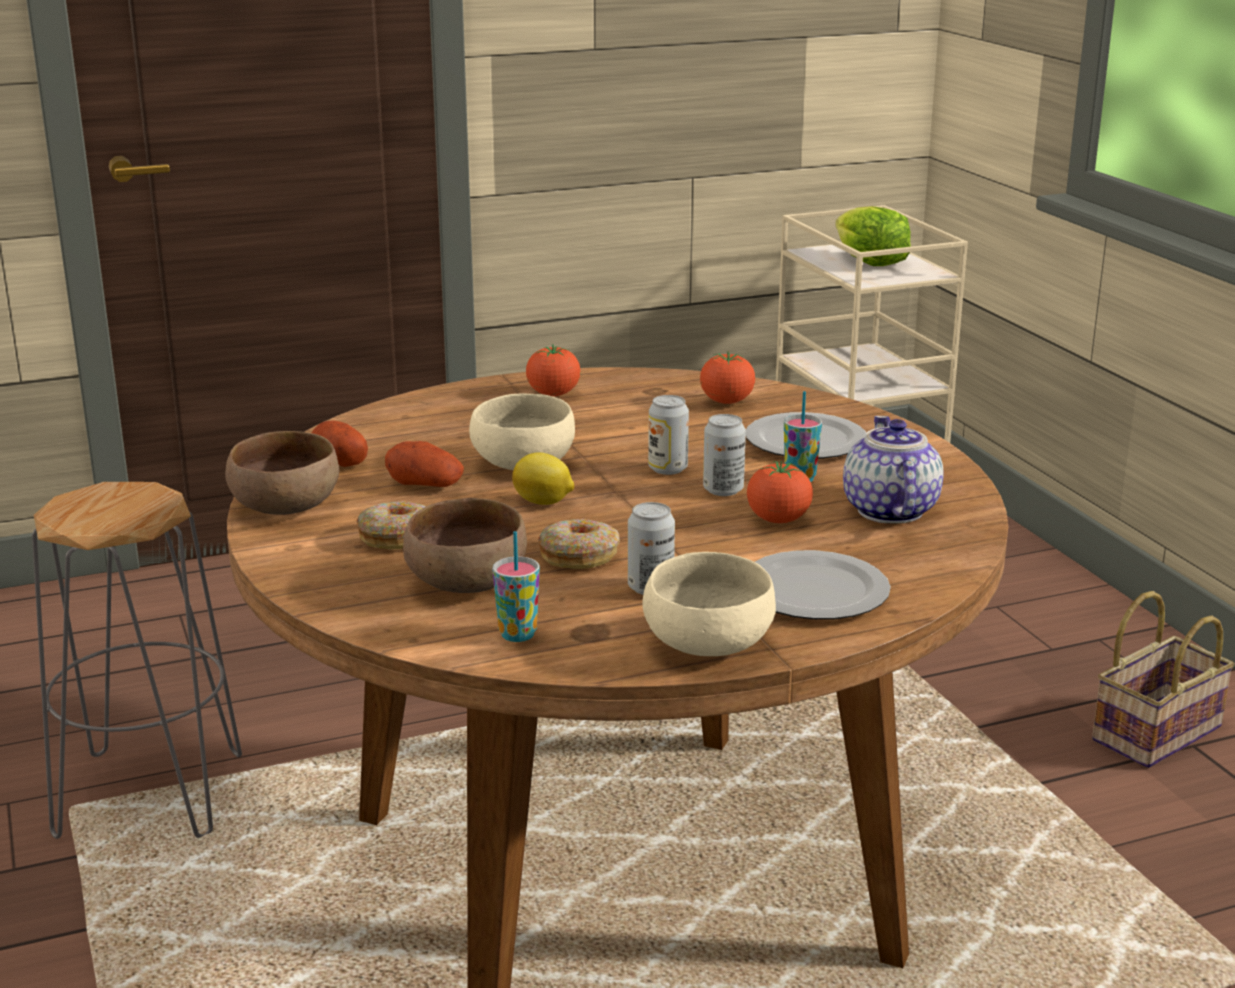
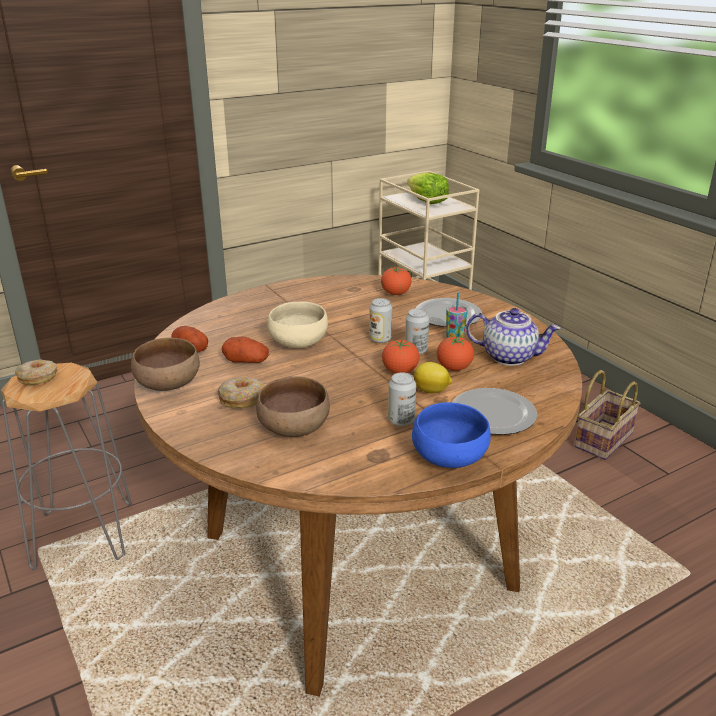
camera: 10 degrees left, 5 degrees up
(517, 634) = (336, 462): cup -> none
(544, 502) = (319, 367): lemon -> lemon (431, 391)
(553, 394) = (299, 295): tomato -> tomato (400, 371)
(579, 556) = (352, 402): donut -> donut (38, 377)
(710, 647) = (450, 459): beige bowl -> blue bowl
(887, 510) = (509, 356): teapot -> teapot turned 120 degrees clockwise

